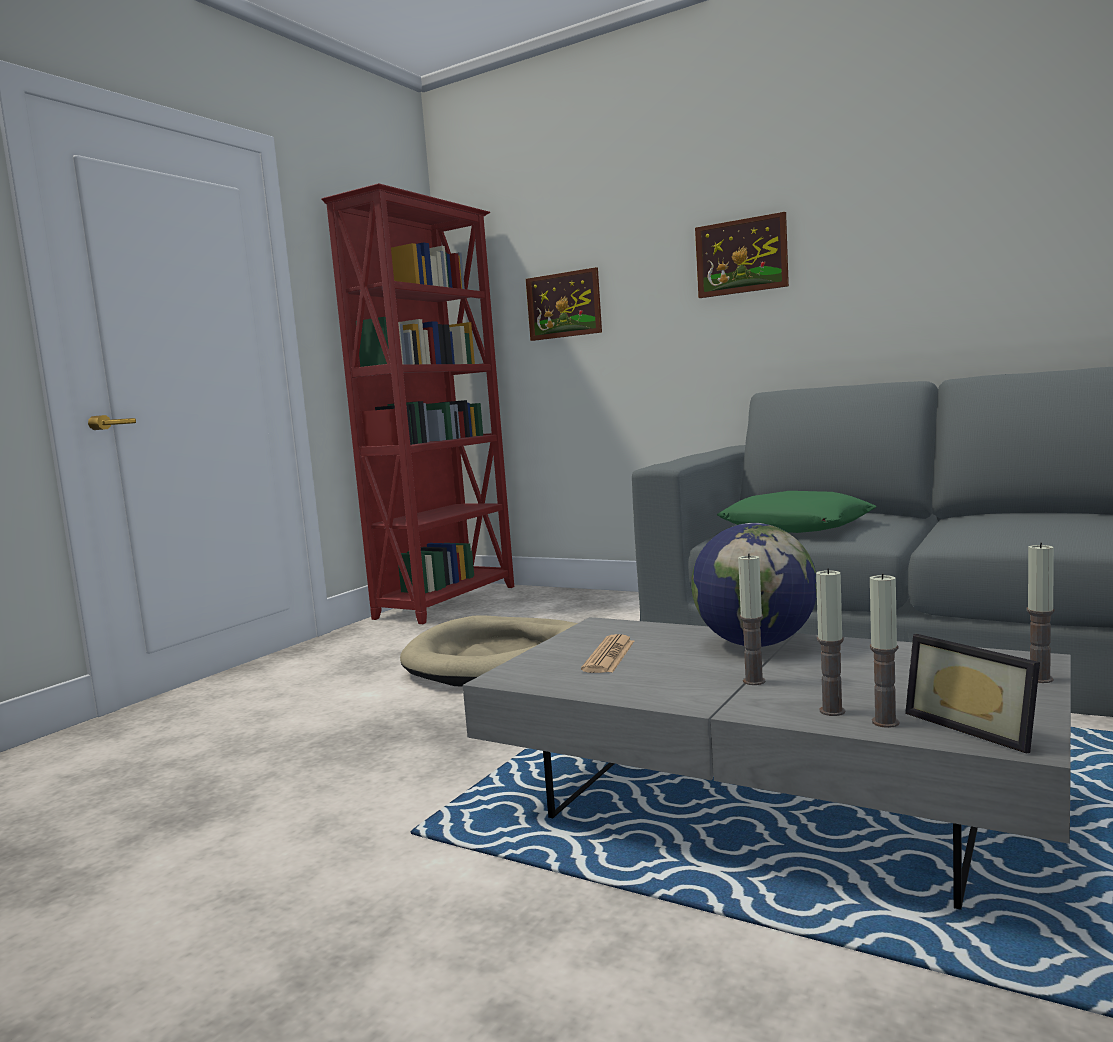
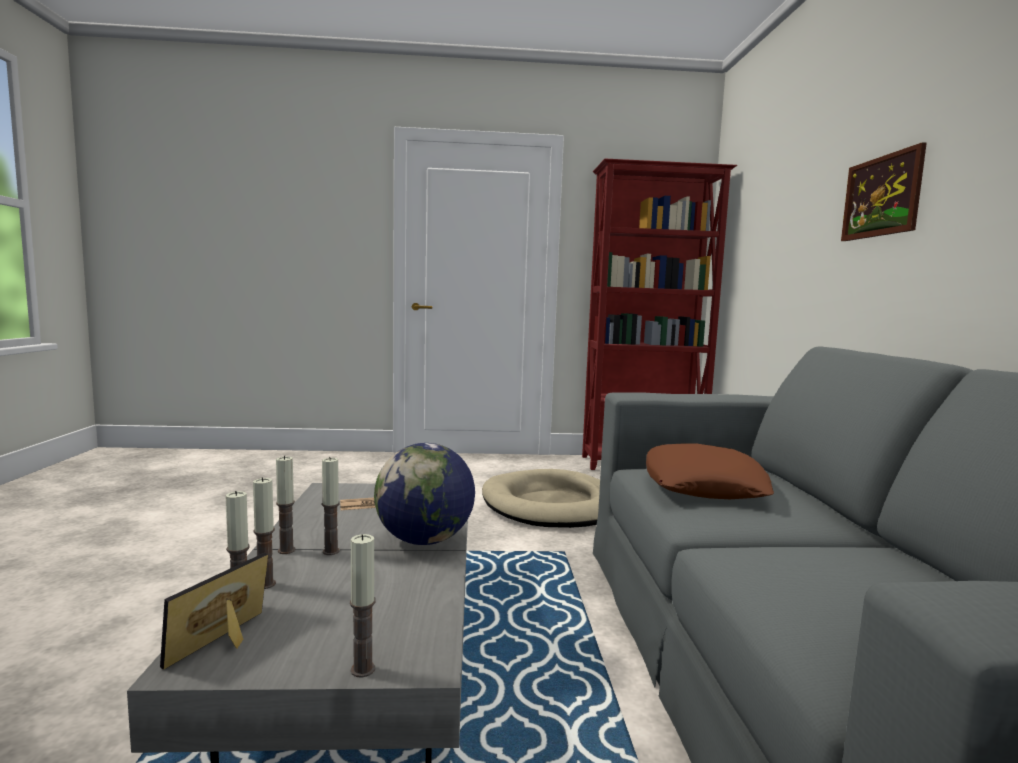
camera: 55 degrees right, 0 degrees up
(564, 305) = (764, 244): picture -> none
(732, 701) = (286, 550): none -> candle
(796, 526) = (703, 484): green pillow -> brown pillow

